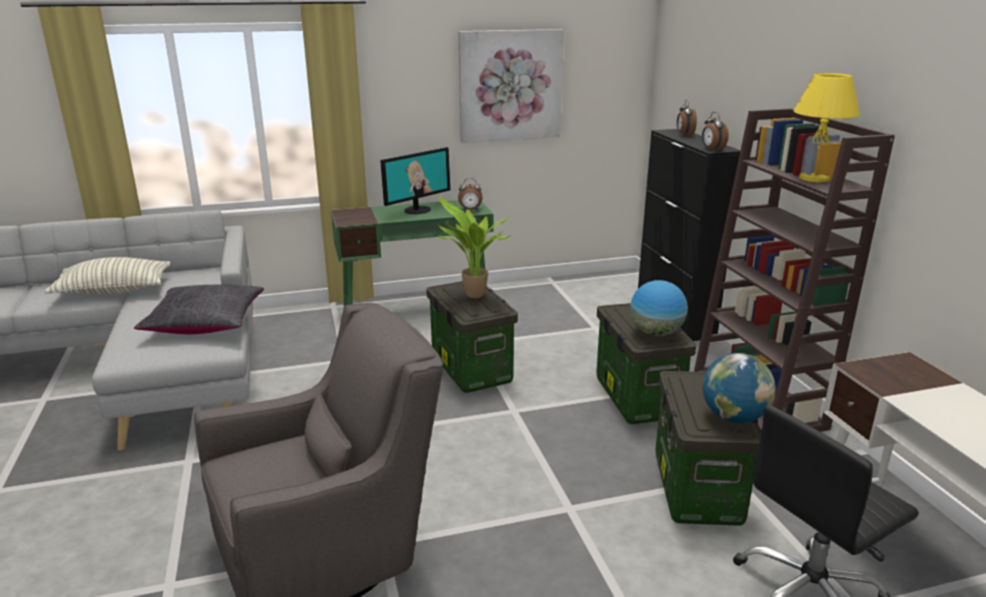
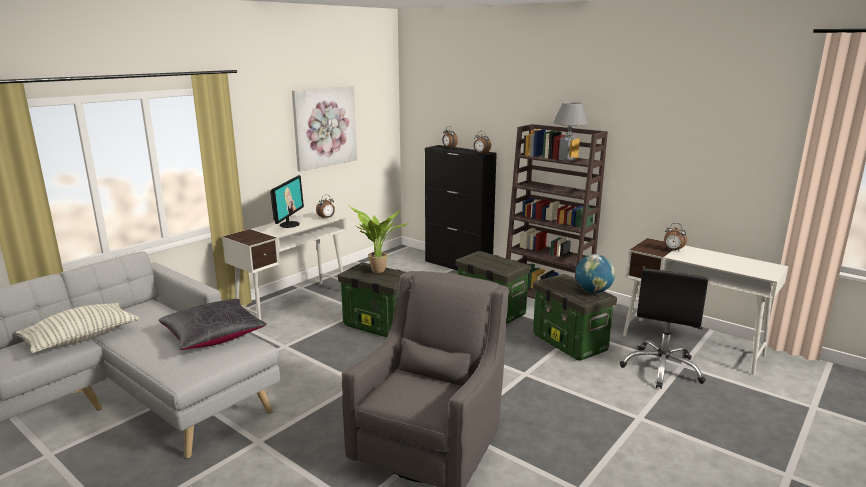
camera: 35 degrees left, 5 degrees down
(416, 311) = (293, 303): green desk -> white desk
(655, 333) = (506, 265): globe -> none
(814, 178) = (568, 159): yellow table lamp -> grey table lamp
(924, 390) = (673, 250): none -> alarm clock

